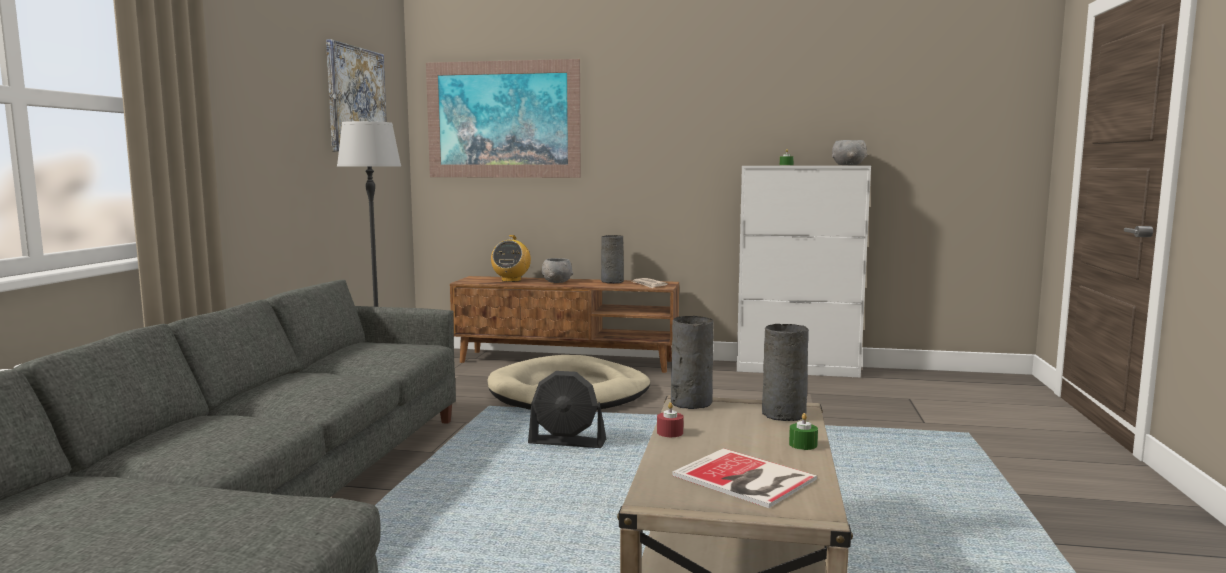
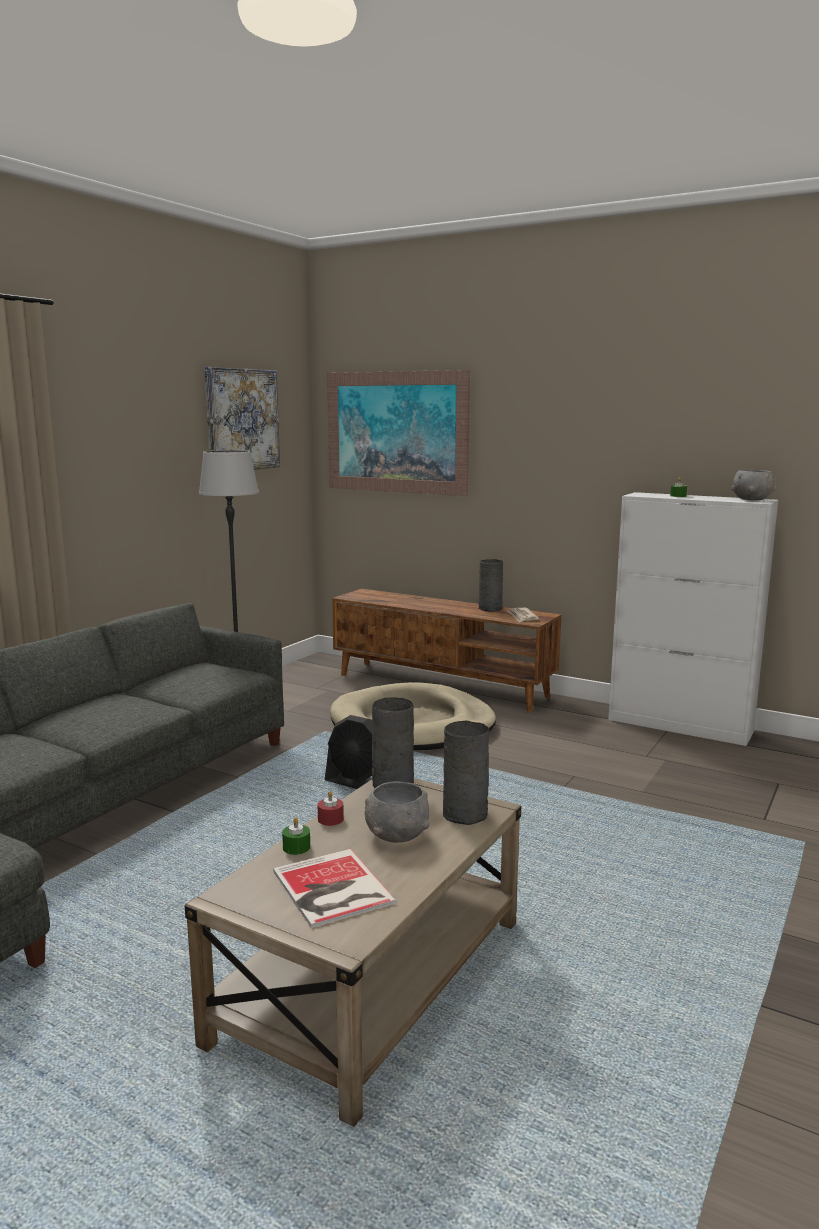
camera: 20 degrees right, 5 degrees up
(511, 280) = (393, 598): radio -> none
(556, 282) = (434, 604): grey bowl -> grey bowl (396, 835)
(803, 445) = (436, 857): green candle -> green candle (296, 847)

